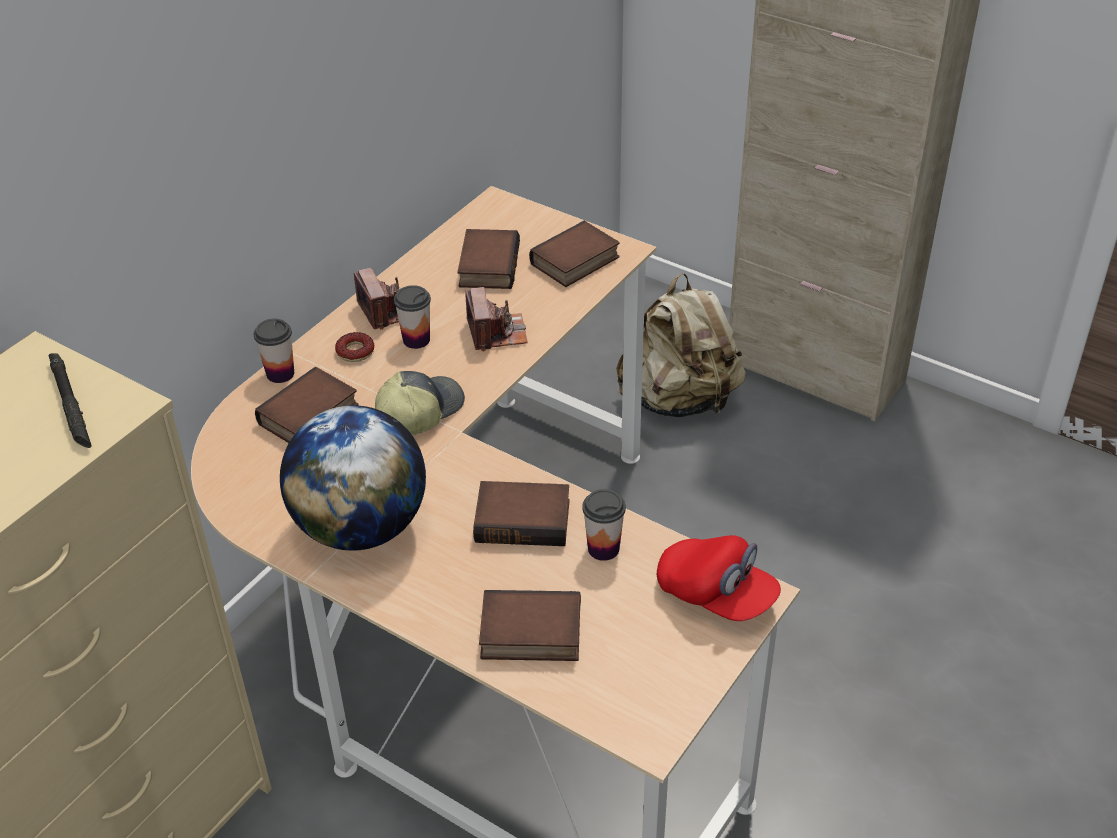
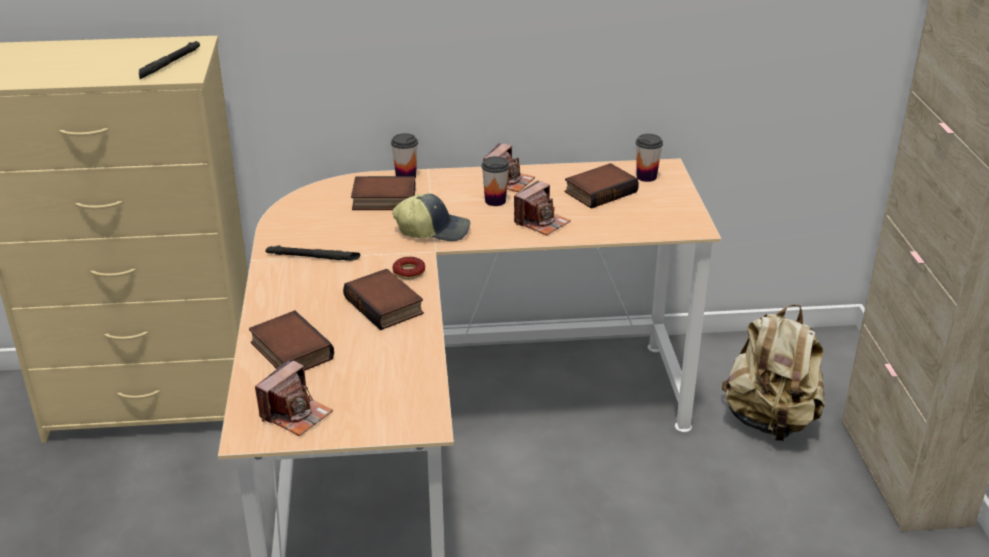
camera: 50 degrees right, 10 degrees down
(355, 351) = (457, 188): donut -> donut (409, 272)
(361, 527) = (313, 257): globe -> black flashlight
(575, 262) = (654, 217): book -> none
(603, 548) = (395, 345): cup -> cup (646, 177)
(650, 683) = (296, 414): none -> camera
(716, 595) = (405, 407): red cap -> none

